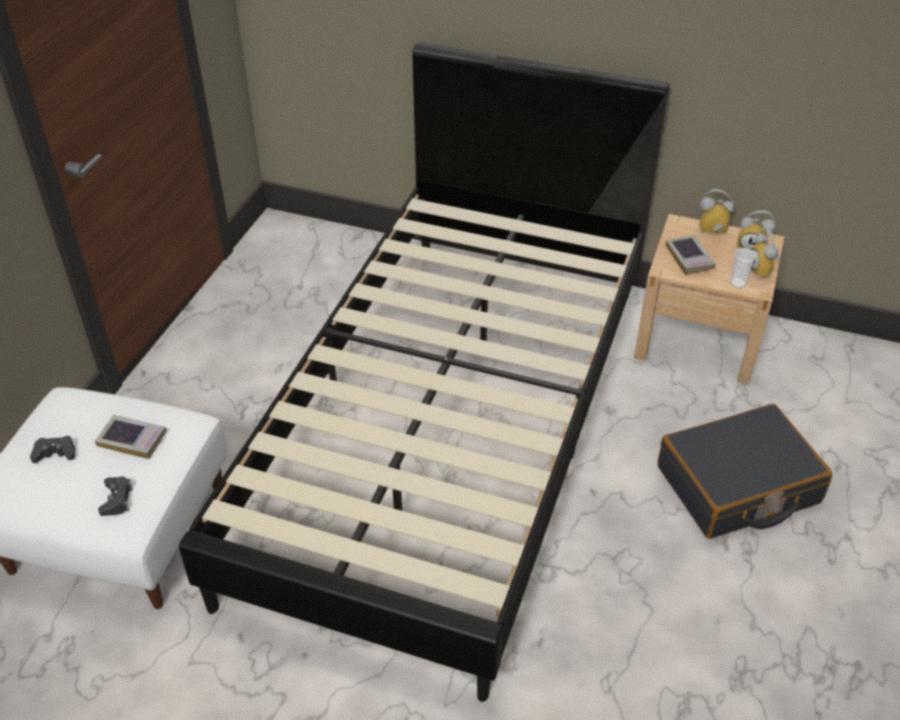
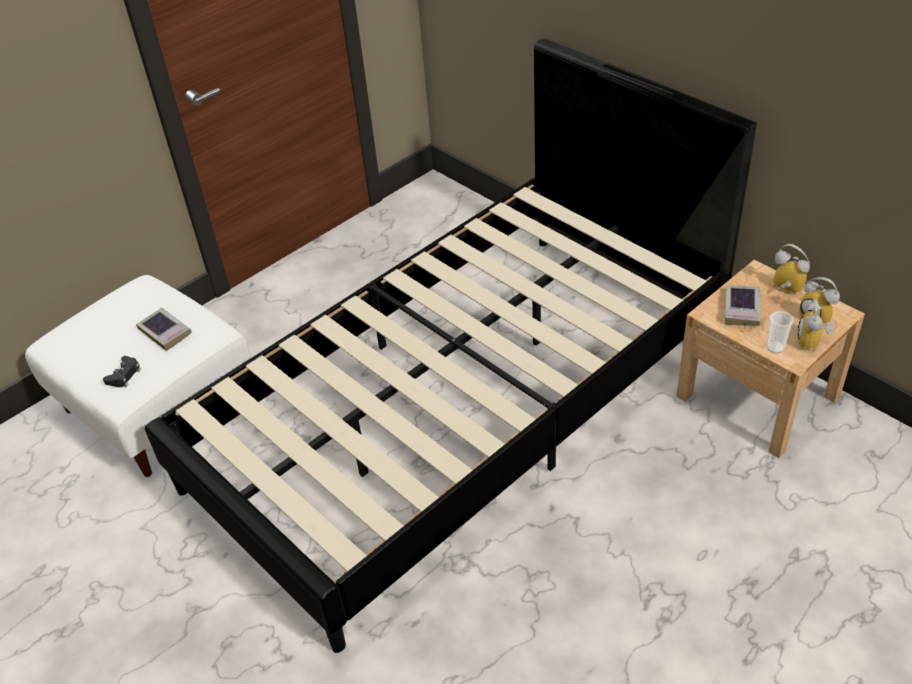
camera: 30 degrees right, 0 degrees up
(55, 453) = (108, 325): black game controller -> none
(737, 486) = (698, 553): black suitcase -> none

